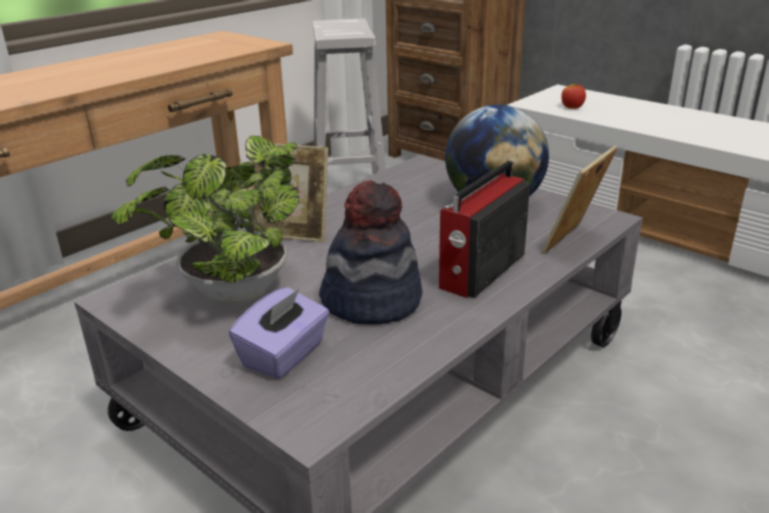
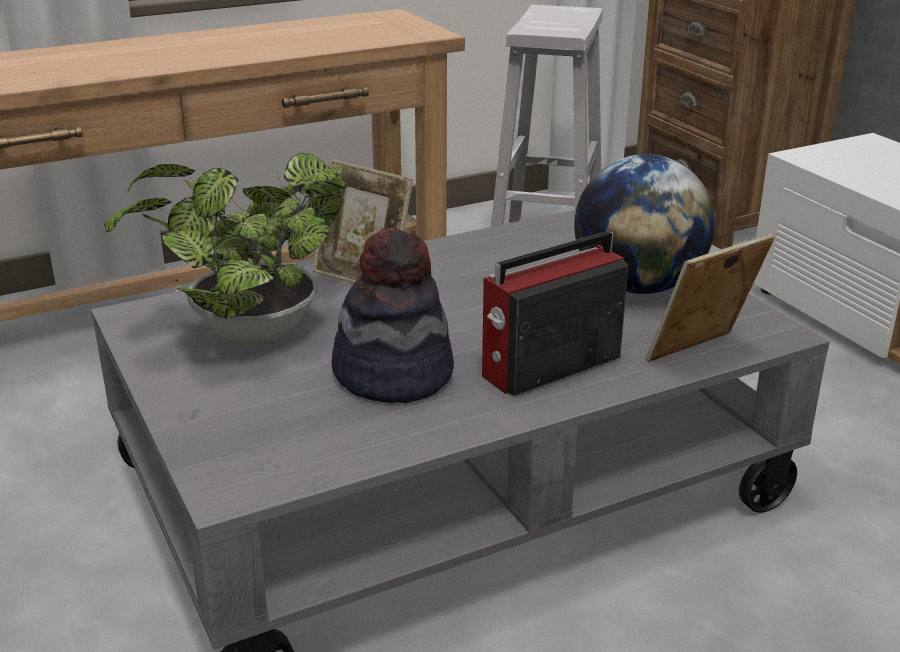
camera: 20 degrees right, 0 degrees up
(284, 355) = (256, 412): purple tissue box -> none
(572, 107) = (863, 170): apple -> none

